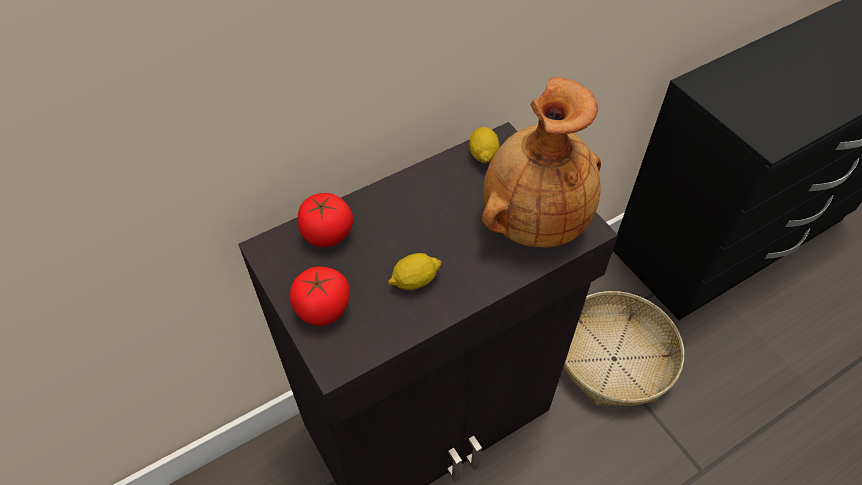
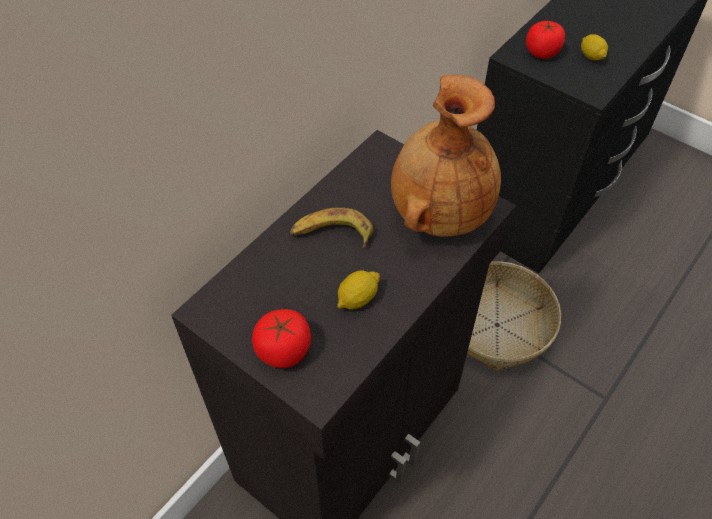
camera: 20 degrees left, 0 degrees up
(327, 234) = (255, 280): tomato -> tomato (542, 52)
(418, 211) = (332, 234): none -> banana
(483, 154) = (367, 165): lemon -> lemon (591, 56)

